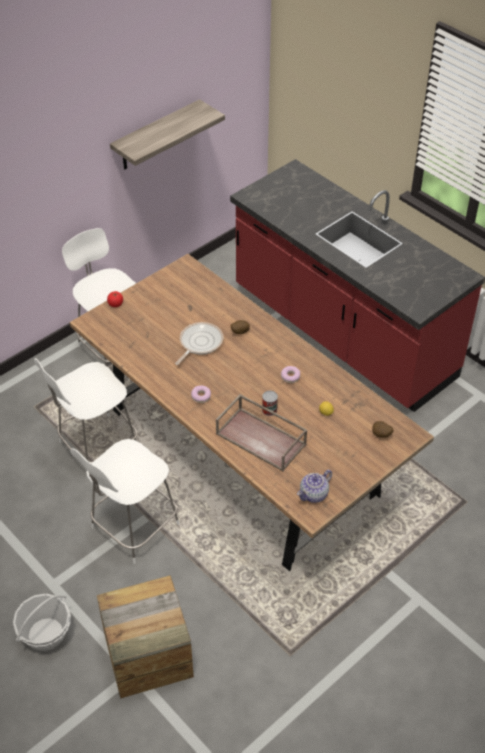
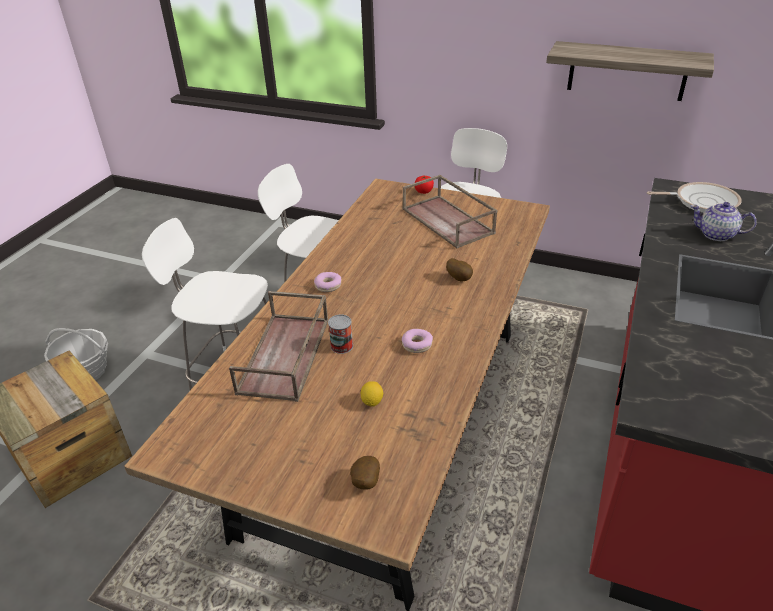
camera: 65 degrees right, 10 degrees down
(168, 308) = (449, 221): none -> brown tray
(199, 343) = (414, 257): frying pan -> frying pan (702, 202)
(314, 494) = (203, 441): teapot -> teapot (717, 235)

